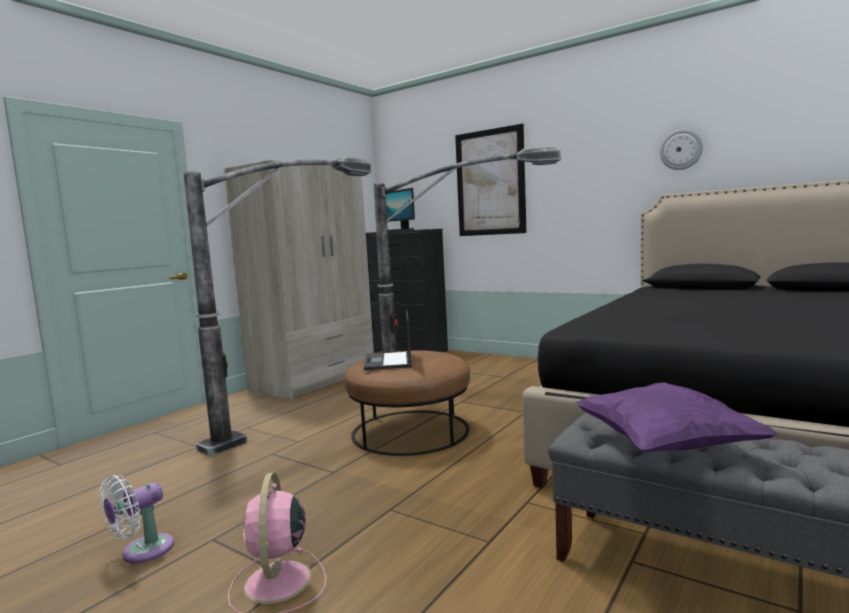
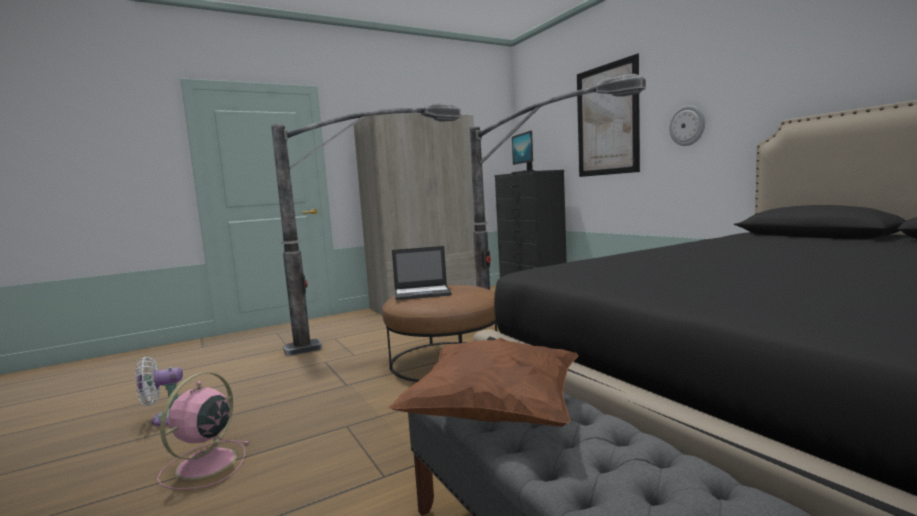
camera: 25 degrees right, 0 degrees up
(388, 361) = (423, 293): laptop -> laptop turned 120 degrees counterclockwise
(666, 447) = (495, 414): purple pillow -> brown pillow
(681, 149) = (816, 61): wall clock -> wall clock (687, 125)

